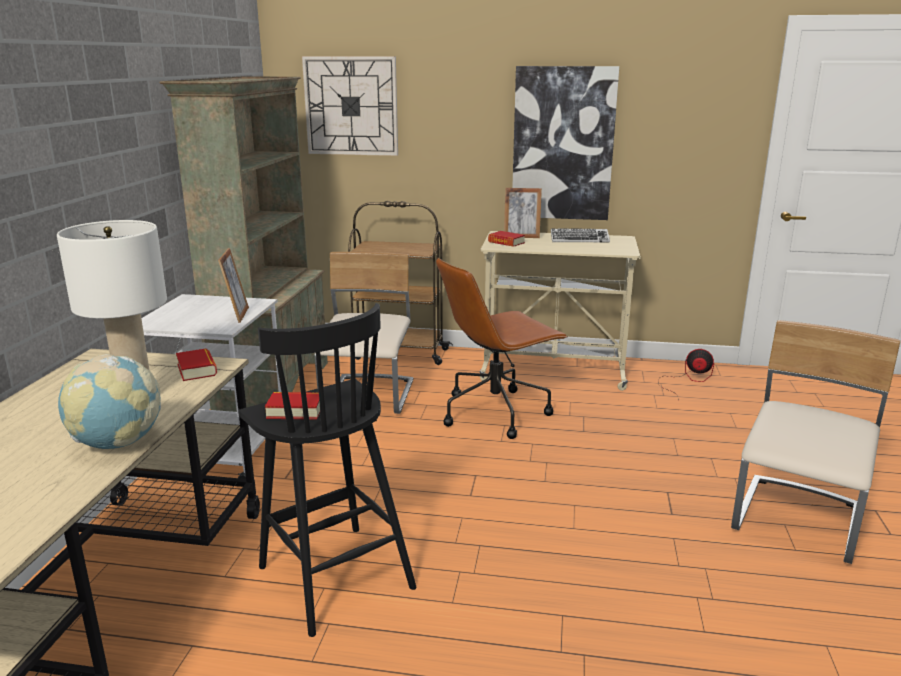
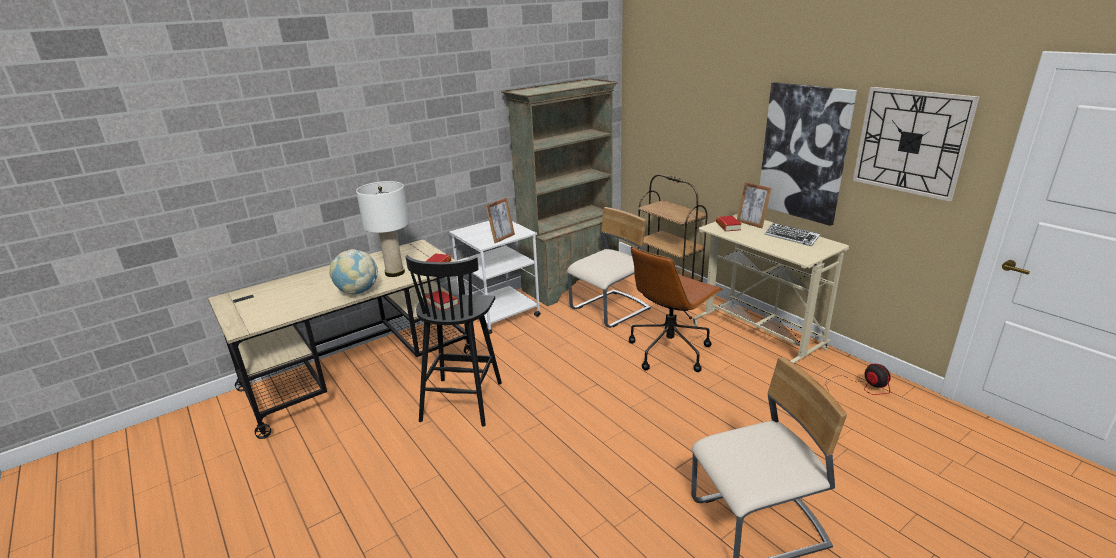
camera: 45 degrees right, 5 degrees up
(351, 106) = (666, 101): wall clock -> wall clock (911, 142)
(496, 412) = (670, 350): brown office chair -> brown office chair turned 60 degrees counterclockwise

